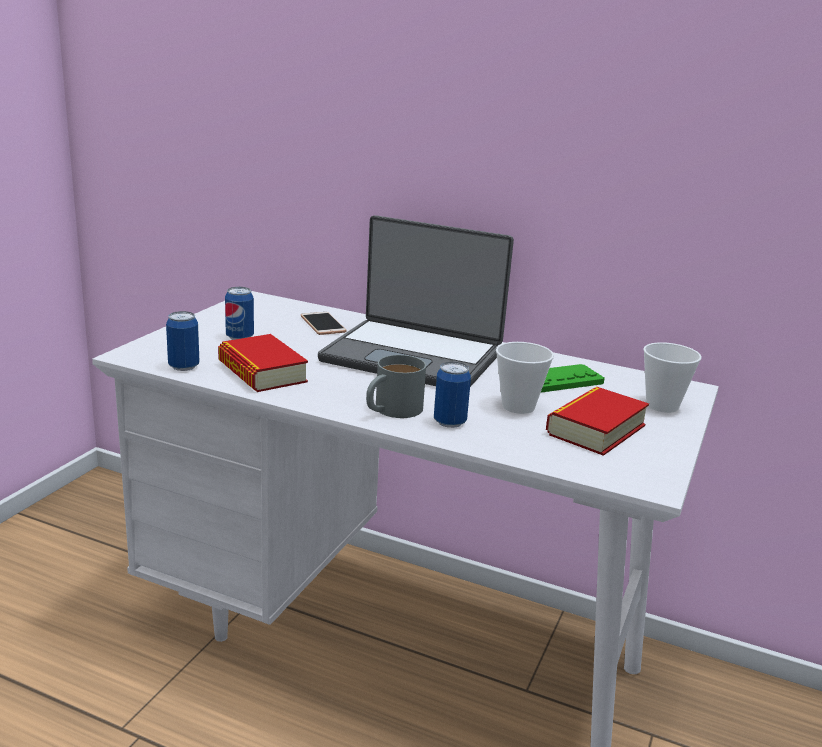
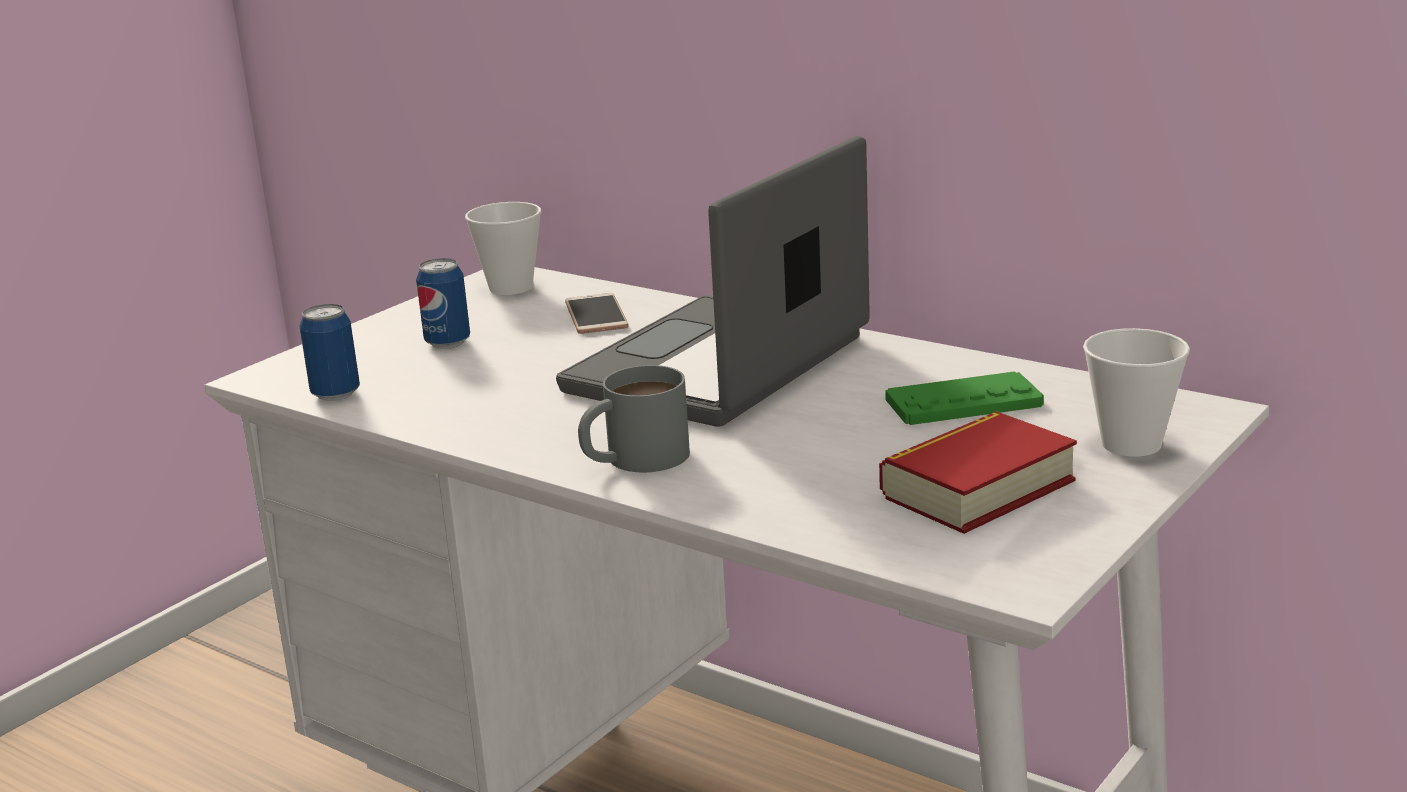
camera: 15 degrees right, 0 degrees up
(262, 372) = (454, 400): book -> none
(413, 356) = (722, 366): laptop -> laptop turned 90 degrees clockwise
(449, 422) = (722, 478): can -> none
(518, 406) = (859, 450): cup -> cup (511, 287)

